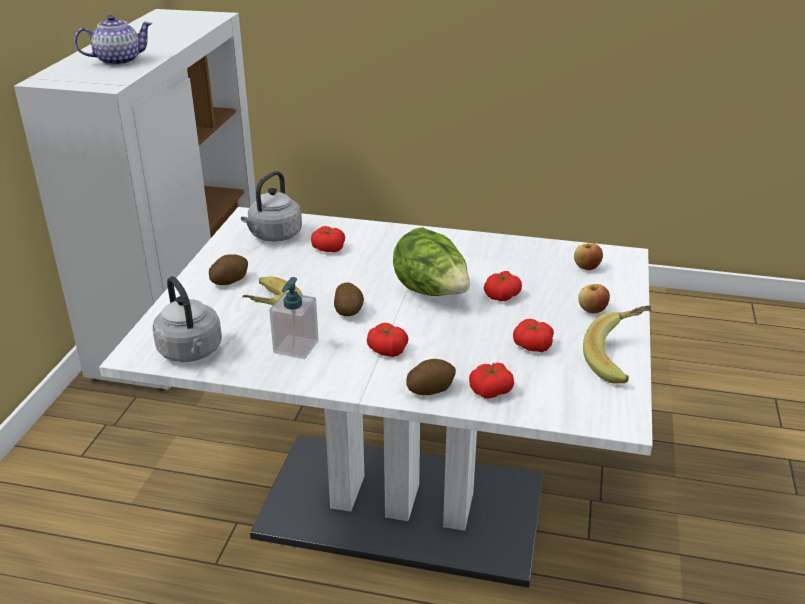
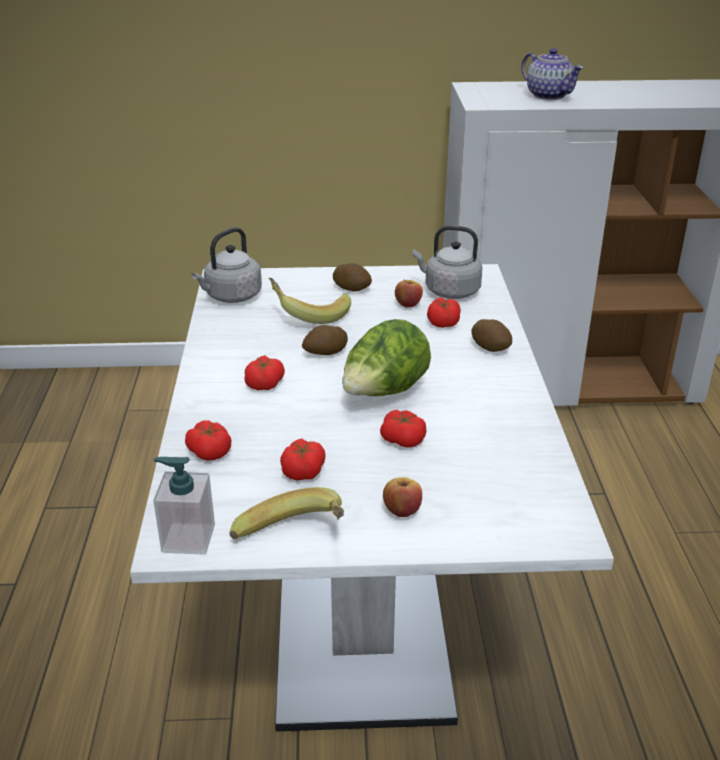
camera: 75 degrees right, 0 degrees up
(296, 347) = (254, 338): soap dispenser -> soap dispenser (188, 538)
(430, 389) = (204, 416): potato -> potato (491, 347)
(586, 267) = (513, 500): apple -> apple (408, 304)

